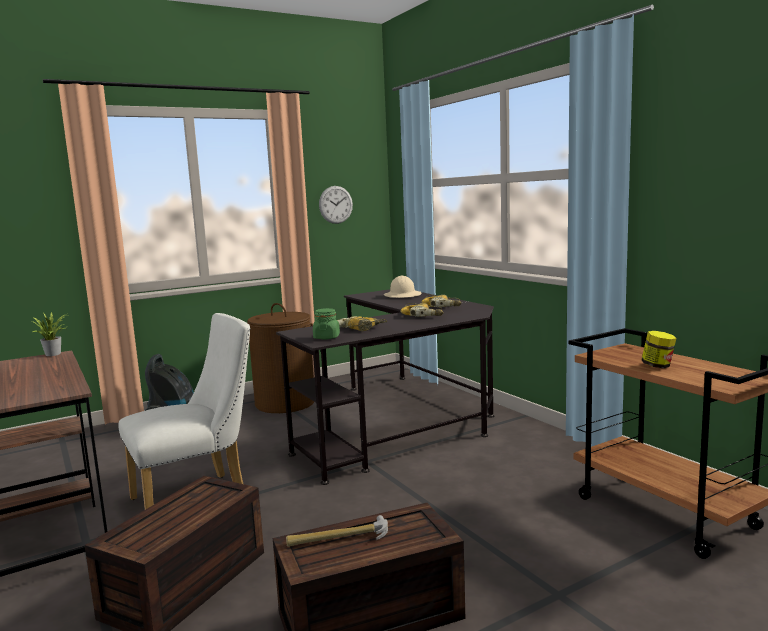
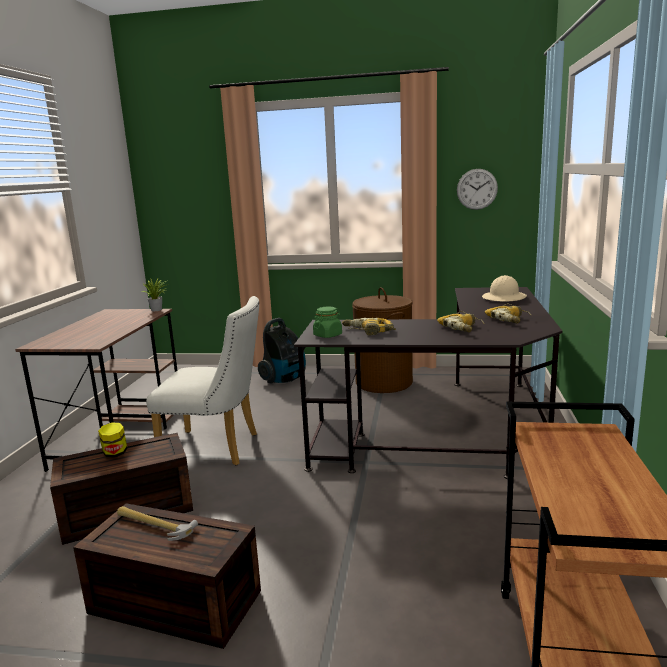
camera: 40 degrees right, 5 degrees up
(657, 366) = (567, 472): jar -> jar (115, 453)

